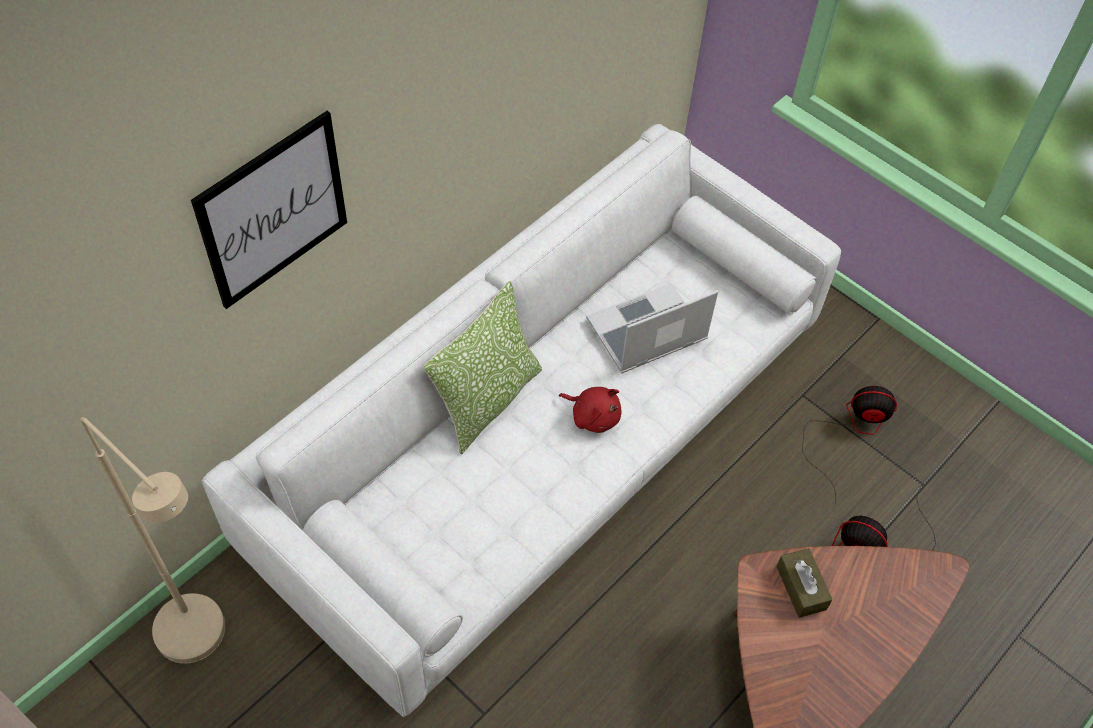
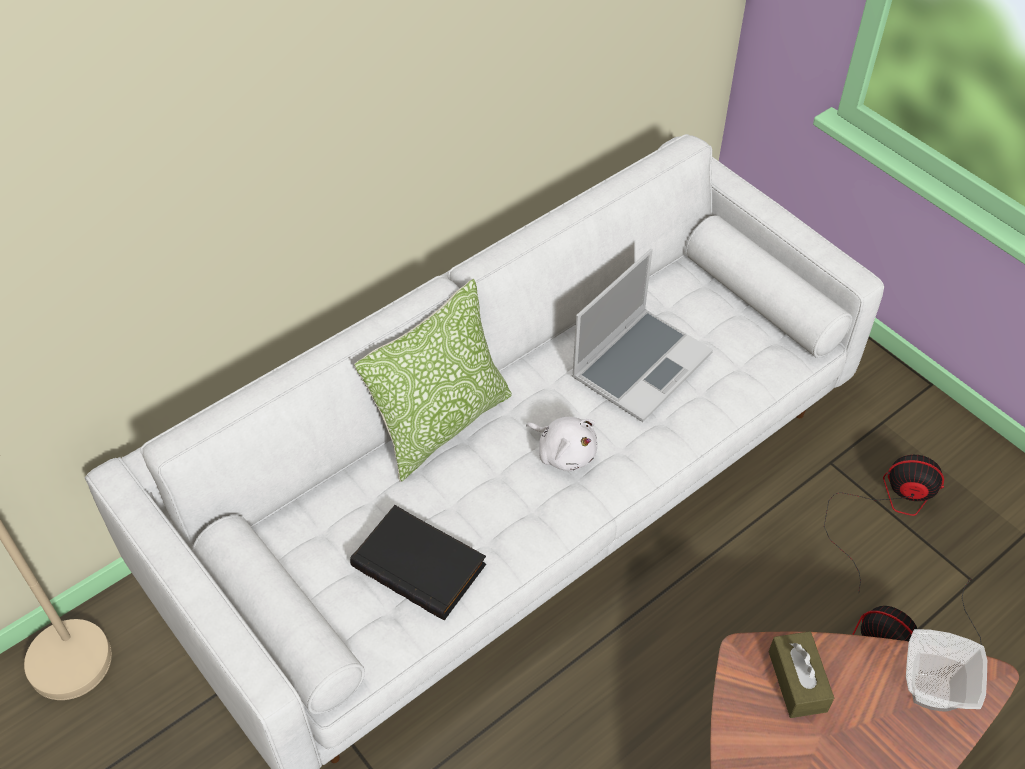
camera: 10 degrees right, 5 degrees down
(273, 210) = (170, 144): picture -> none
(490, 523) = (421, 564): none -> black book
(593, 416) = (564, 452): red plush toy -> white plush toy
(646, 332) = (641, 364): laptop -> laptop turned 150 degrees clockwise
(905, 585) = (933, 691): none -> bowl

